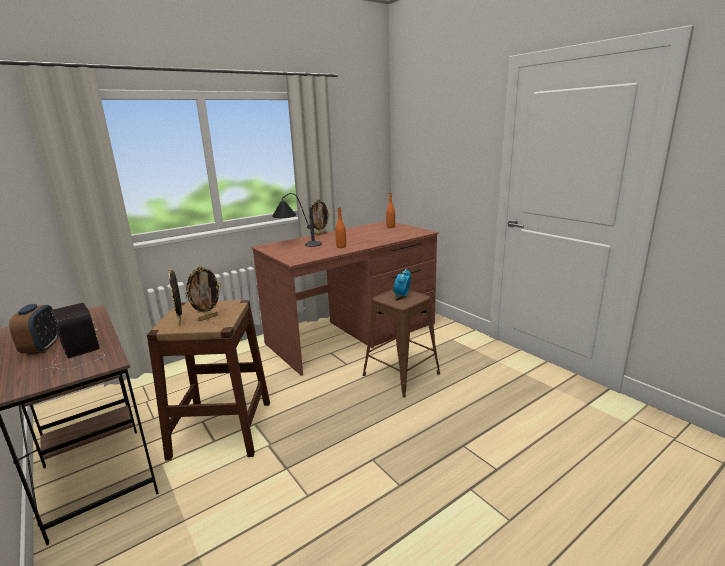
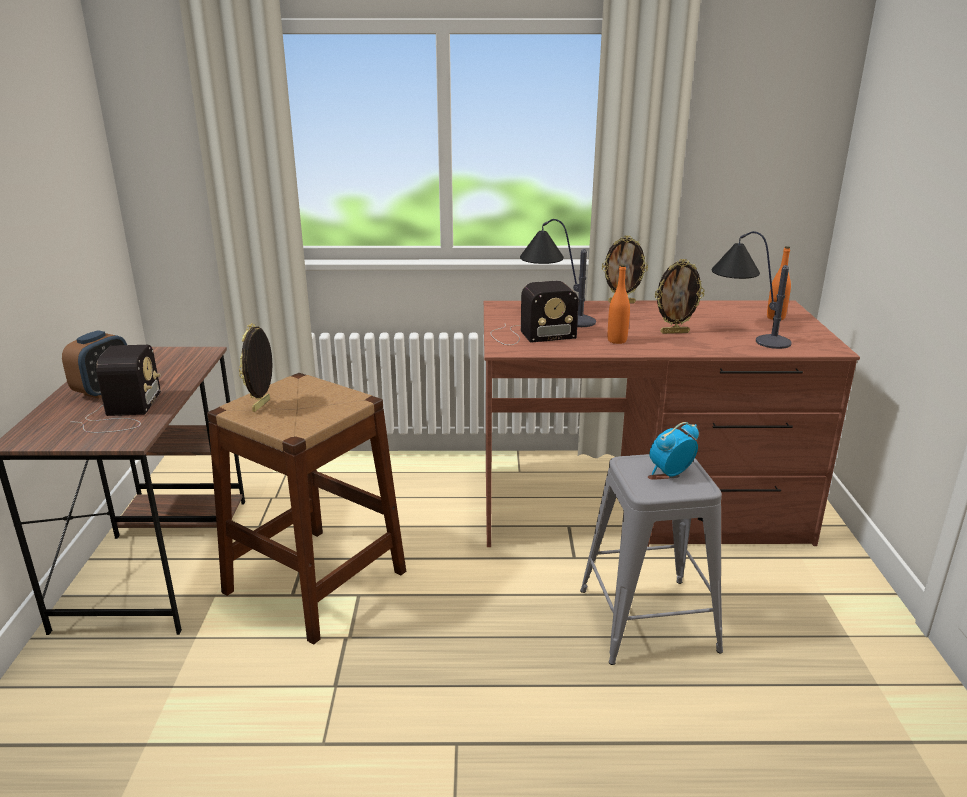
camera: 35 degrees right, 5 degrees up
(208, 318) = (298, 411): picture frame -> picture frame (674, 332)
(298, 253) = (529, 335): none -> radio
(387, 233) = (744, 332): none -> table lamp
(401, 374) = (648, 619): brown stool -> grey stool

